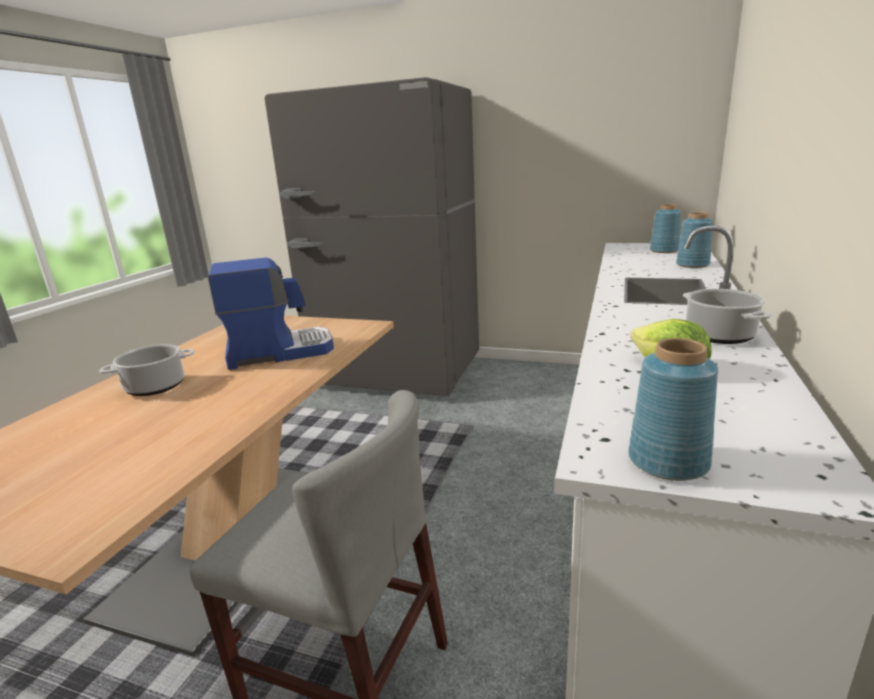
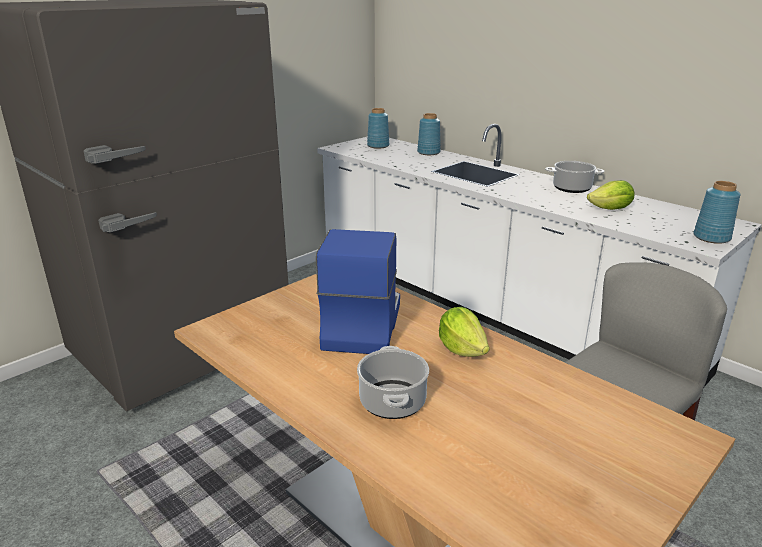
camera: 65 degrees left, 5 degrees up
(249, 392) = (462, 349): none -> lettuce

